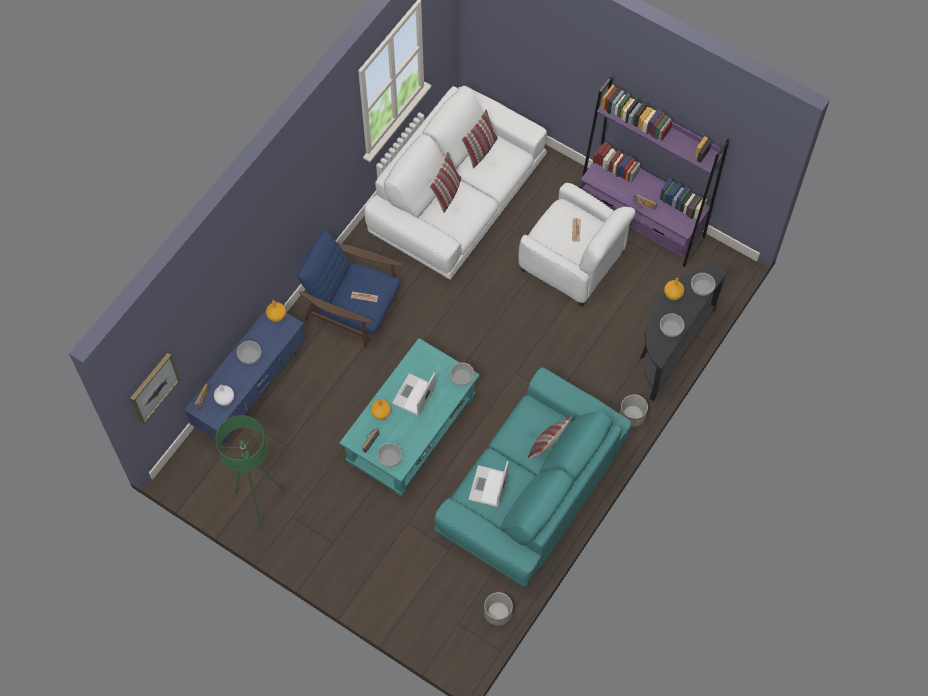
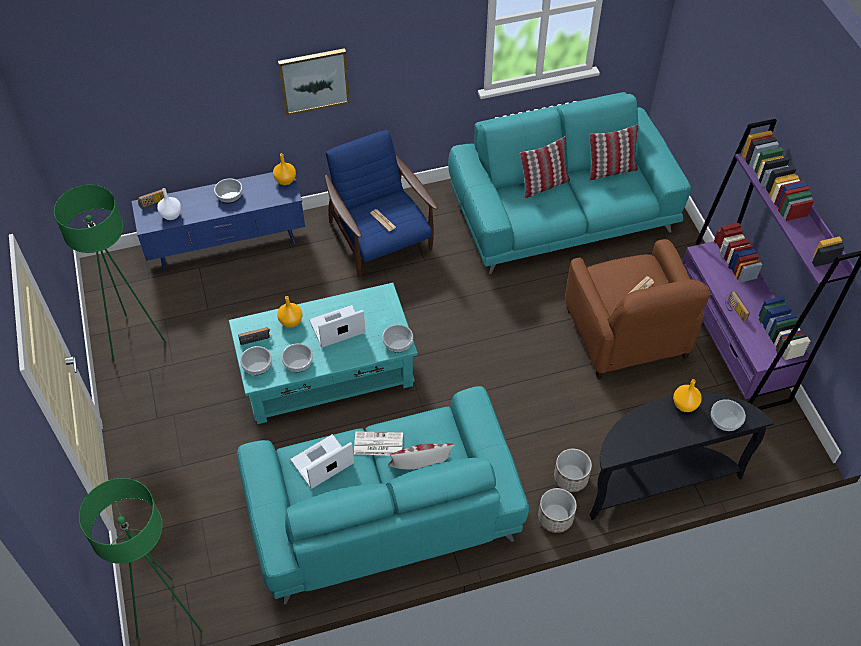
camera: 40 degrees right, 10 degrees down
(153, 387) = (79, 130): picture -> picture (314, 80)
(457, 199) = (562, 213): white sofa -> turquoise sofa
(468, 646) = (170, 614): none -> green floor lamp
(498, 613) = (231, 606): planter -> planter (570, 478)
(510, 450) = (377, 444): none -> newspaper
(573, 262) = (626, 334): white armchair -> brown armchair
(671, 328) = (651, 437): bowl -> bowl (298, 362)

